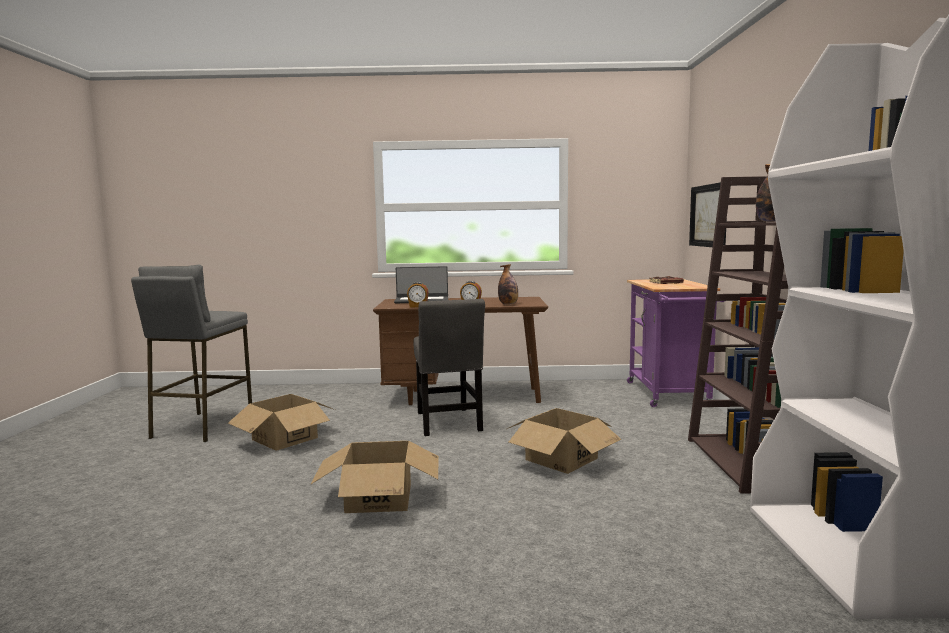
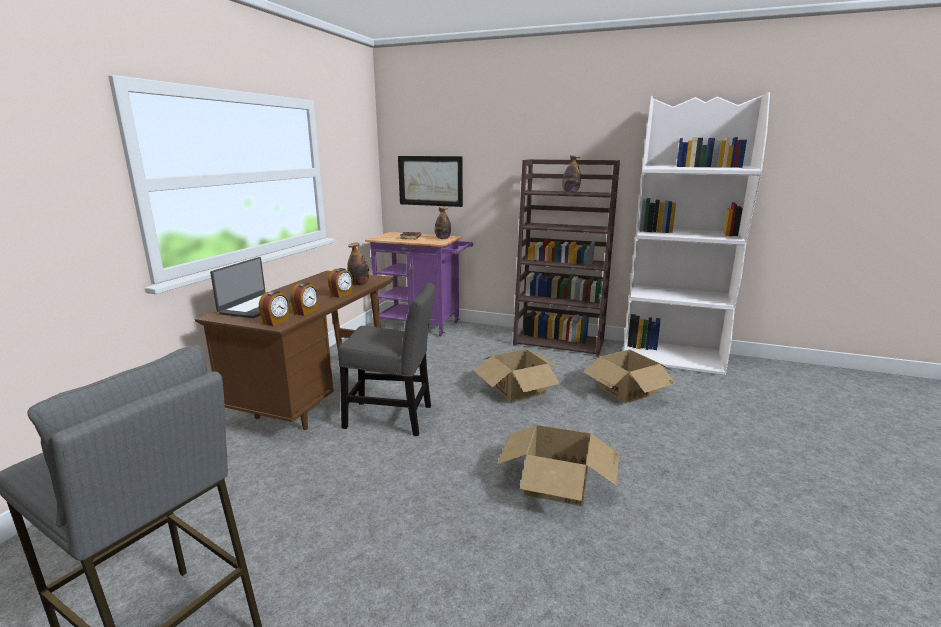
camera: 70 degrees left, 10 degrees up
(284, 439) = (333, 537): cardboard box -> cardboard box (626, 390)
(391, 306) = (276, 322): none -> alarm clock
(687, 286) = (442, 238): none -> bottle

